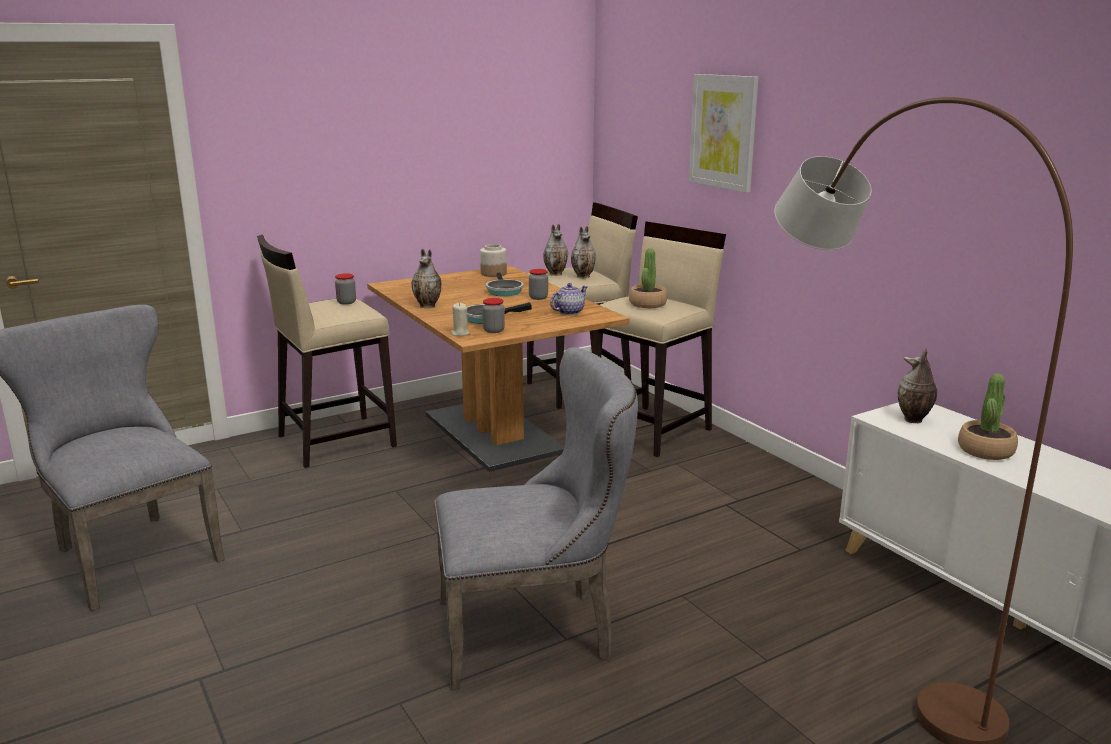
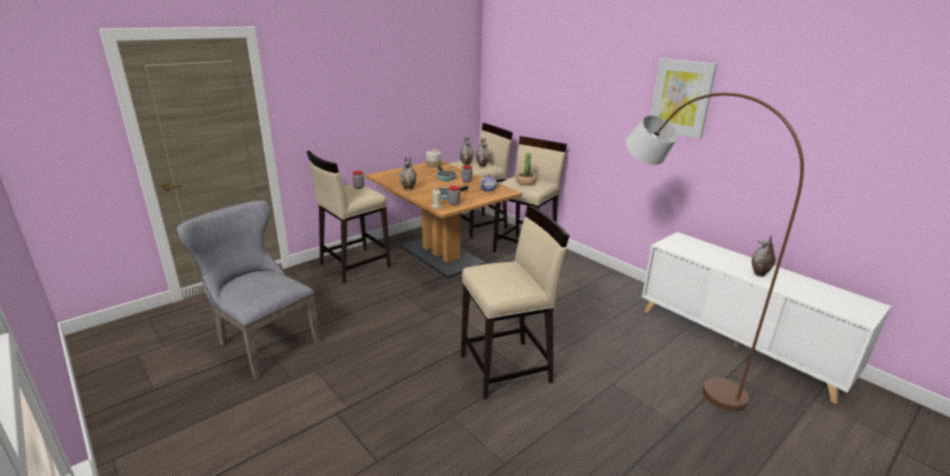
camera: 10 degrees left, 5 degrees up
(535, 631) = (506, 369): grey chair -> beige stool
(723, 132) = (565, 88): picture -> picture (681, 97)
(913, 420) = (681, 245): vase -> vase (759, 274)
(986, 451) = (722, 261): potted plant -> none

